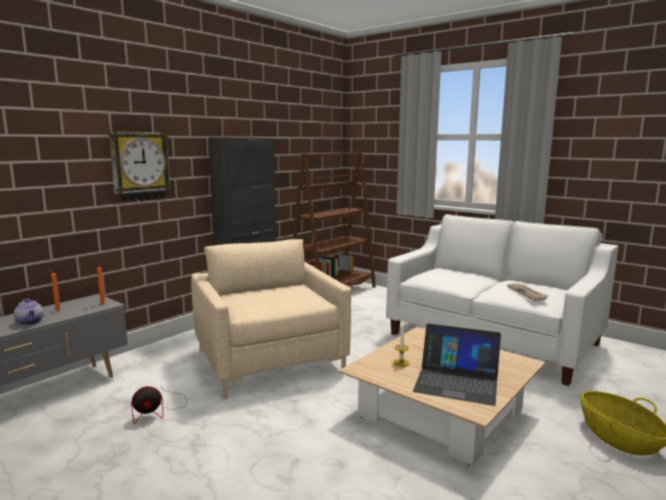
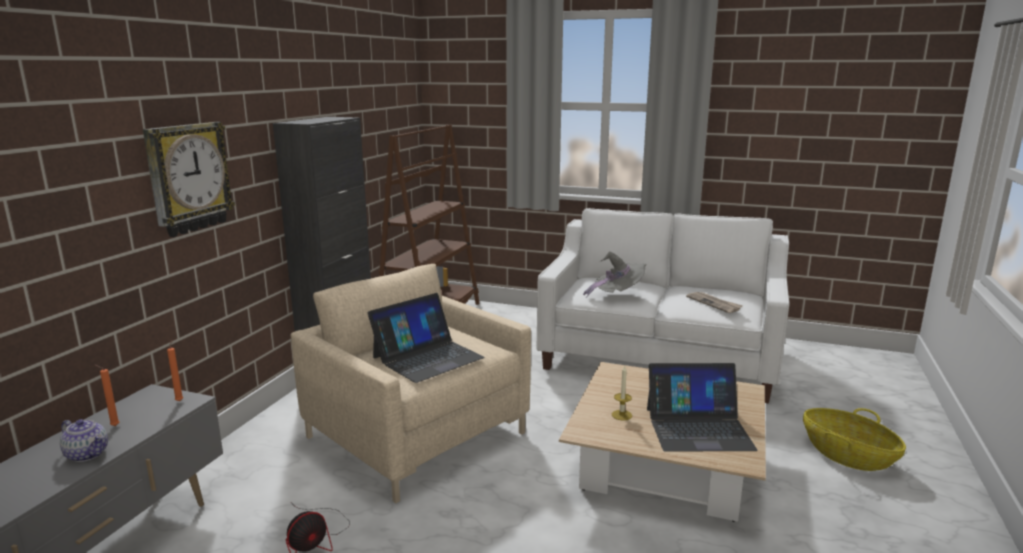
camera: 20 degrees left, 5 degrees up
(269, 300) = (427, 357): none -> laptop
(450, 280) = (617, 295): none -> grey hat

